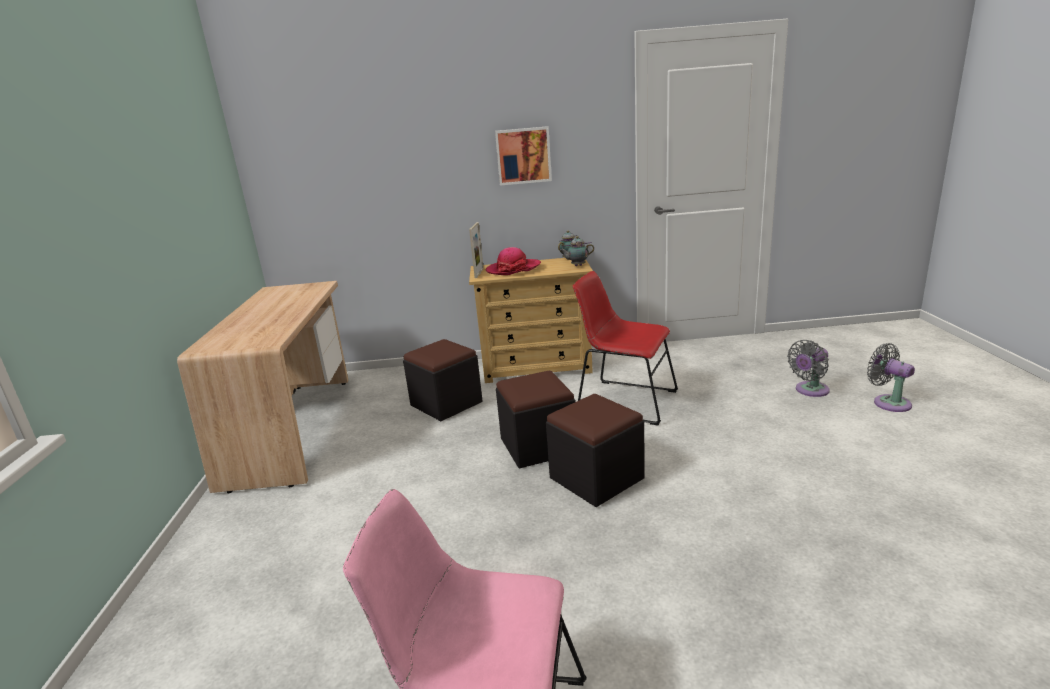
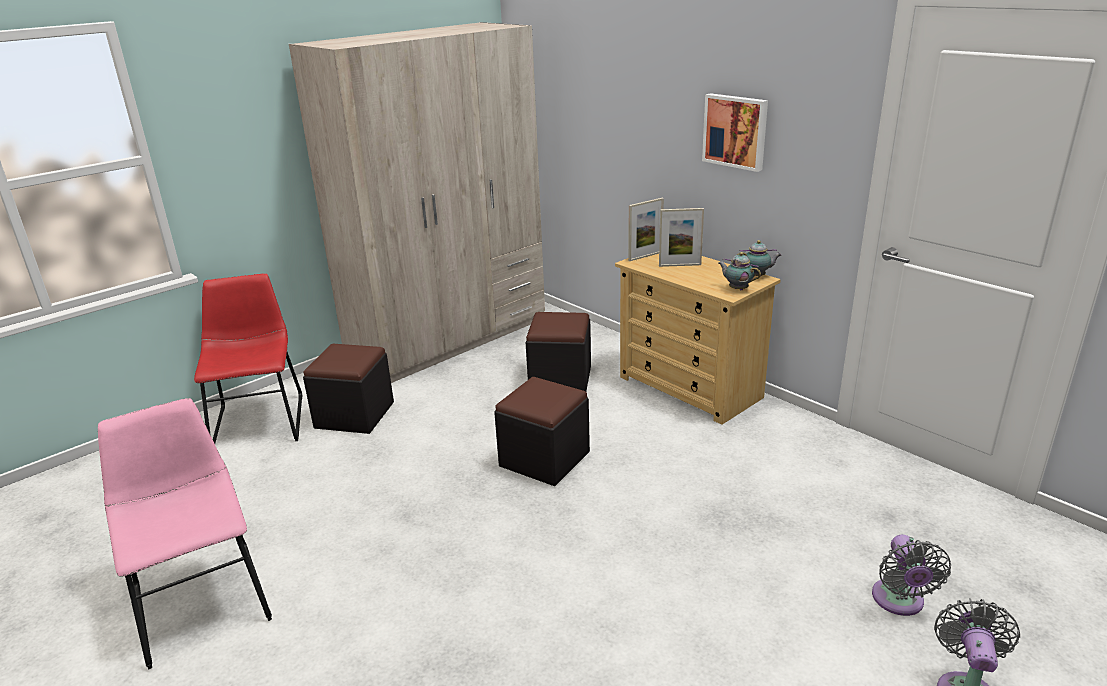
camera: 50 degrees right, 5 degrees up
(295, 428) = (450, 339): beige desk -> beige wardrobe
(513, 269) = (680, 265): hat -> picture frame
(596, 478) = (525, 515): black ottoman -> black ottoman (354, 415)
(623, 401) = (686, 470): red chair -> red chair (259, 420)
(809, 390) = (899, 602): grey fan -> grey fan turned 105 degrees counterclockwise

